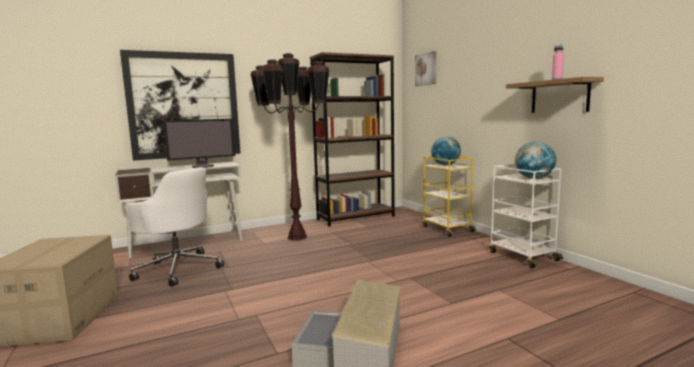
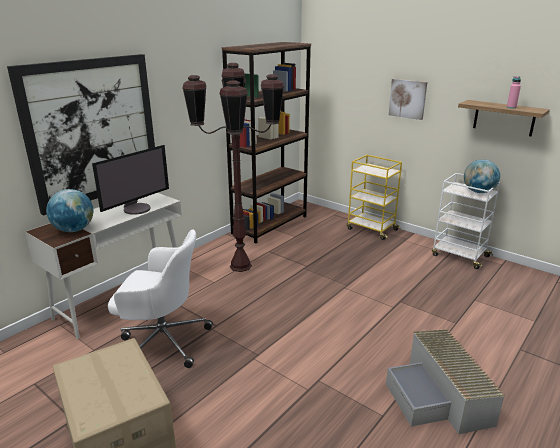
camera: 25 degrees left, 15 degrees up
(426, 69) = (339, 57): picture -> picture (408, 98)
(445, 165) = (372, 168): globe -> globe (74, 230)

